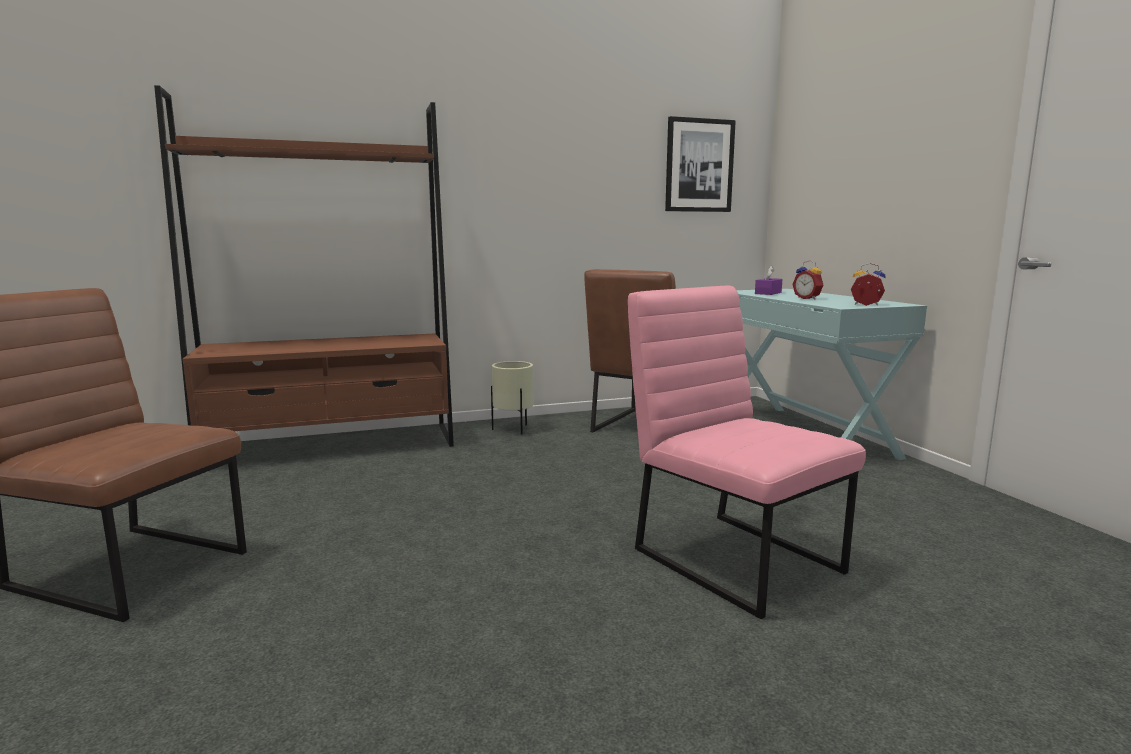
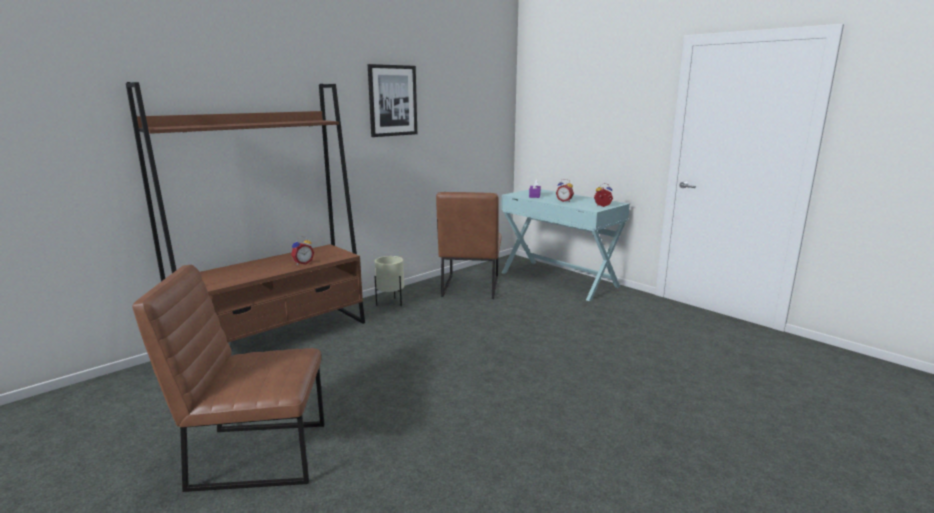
camera: 25 degrees left, 5 degrees up
(365, 345) = (302, 263): none -> alarm clock
(699, 165) = (479, 111): picture -> picture (392, 100)
(733, 557) = (589, 361): pink chair -> none

